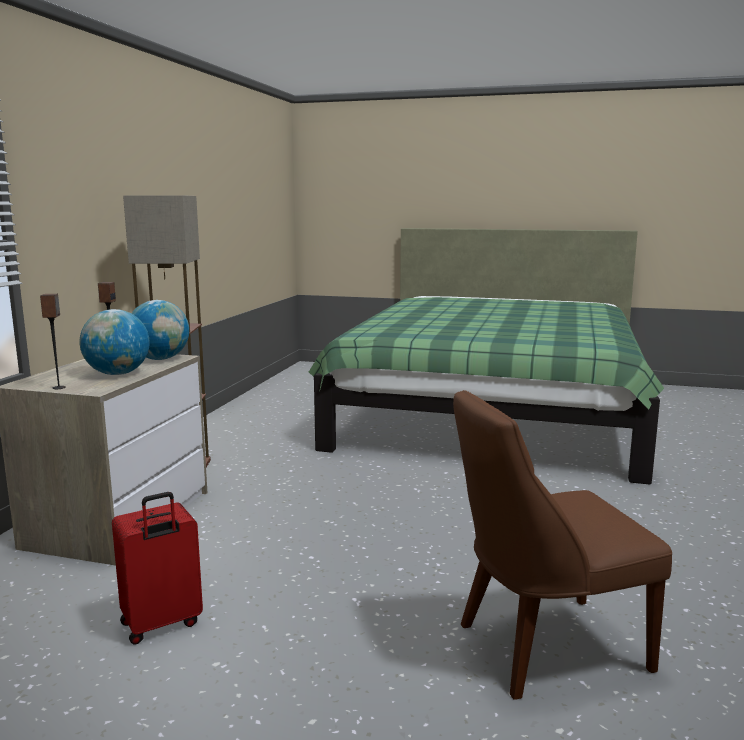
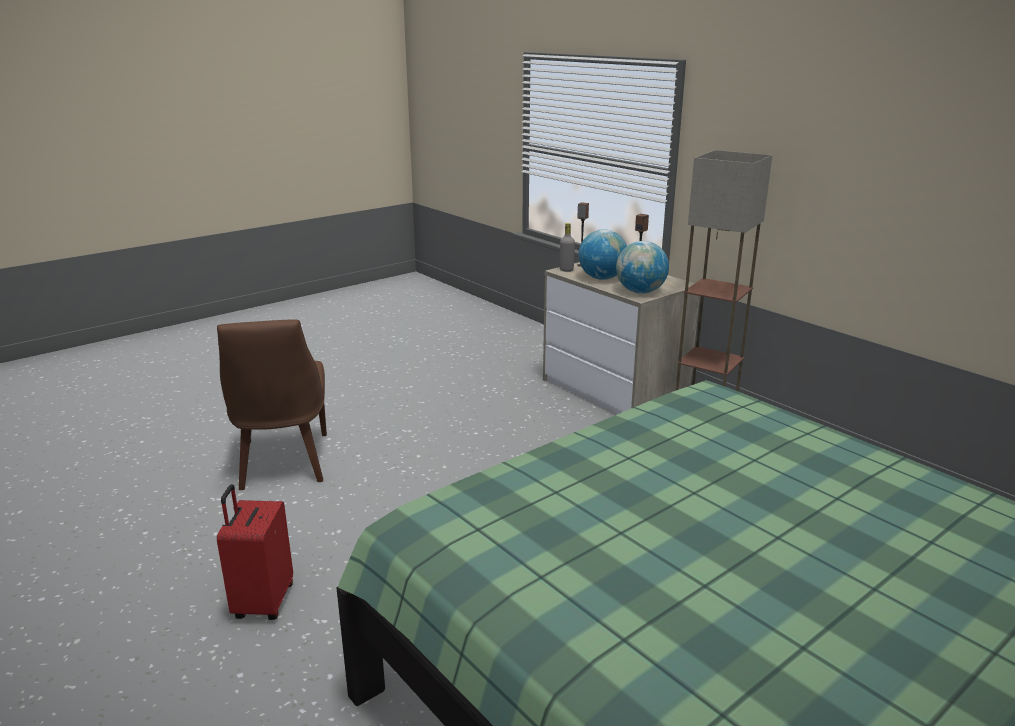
camera: 125 degrees right, 10 degrees up
(90, 389) = (566, 270): none -> grey bottle
(161, 624) = (461, 381): red suitcase -> red suitcase (262, 602)
(543, 647) = (283, 464): brown chair -> brown chair turned 150 degrees clockwise

